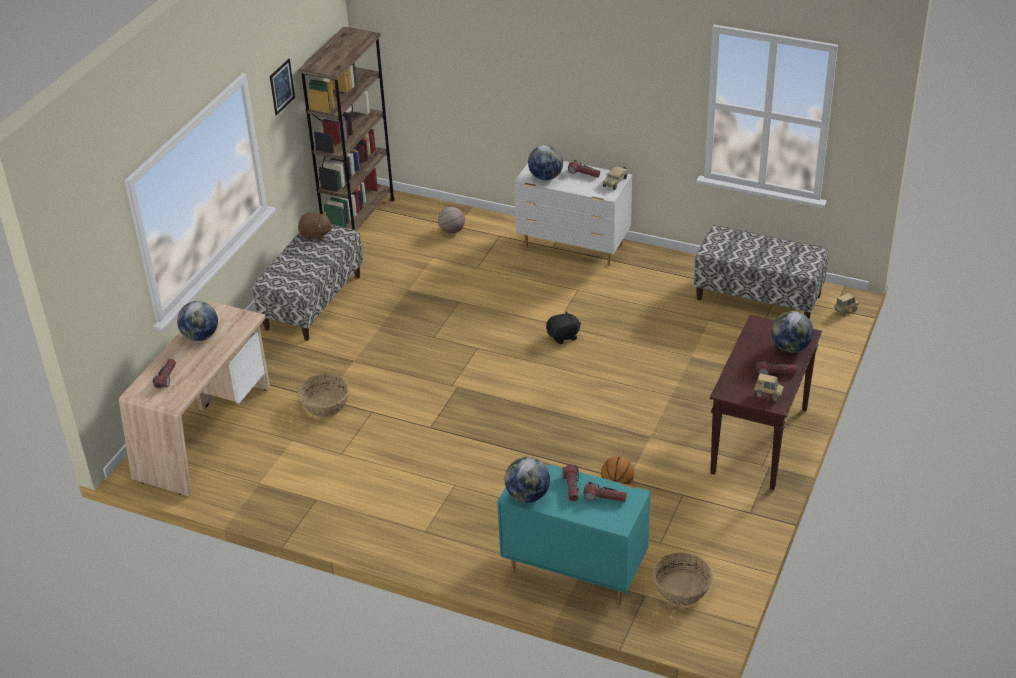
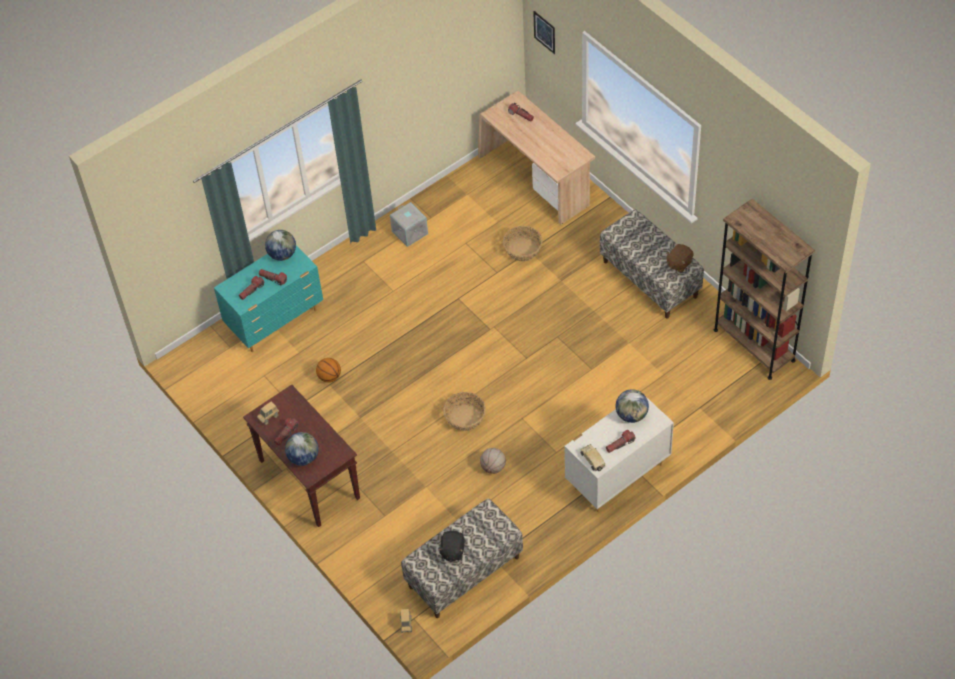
camera: 120 degrees right, 15 degrees up
(200, 336) = (554, 142): globe -> none
(282, 86) = (734, 184): picture -> picture (544, 32)
(353, 509) = (409, 232): none -> grey storage box
(451, 231) = (694, 401): basketball -> basketball (493, 467)
(563, 336) = (504, 416): black plush toy -> black plush toy (452, 551)
(681, 589) = (220, 367): basket -> basket (464, 417)

